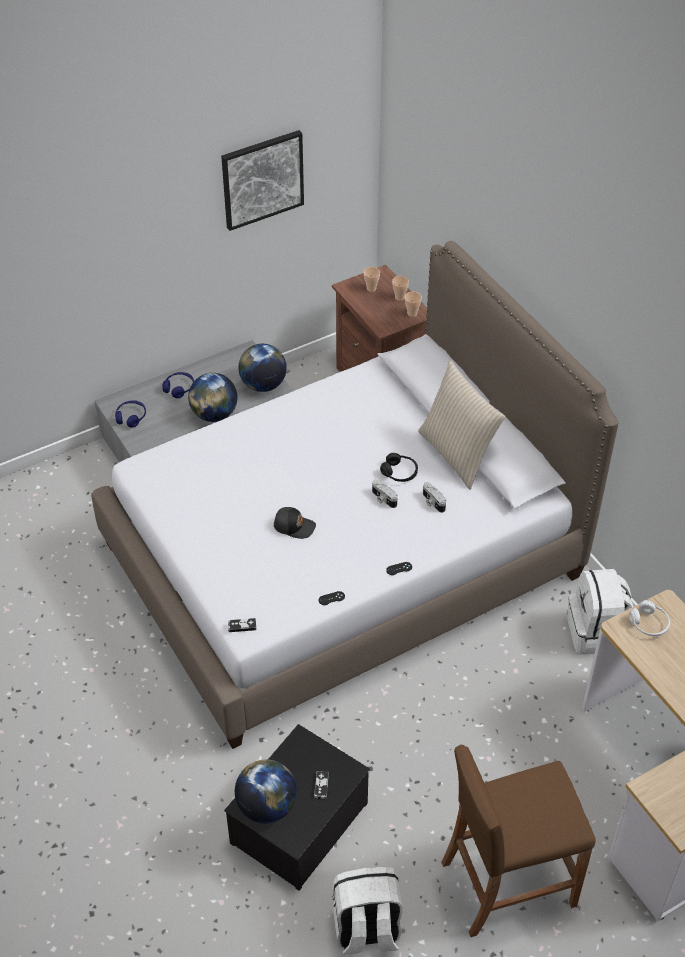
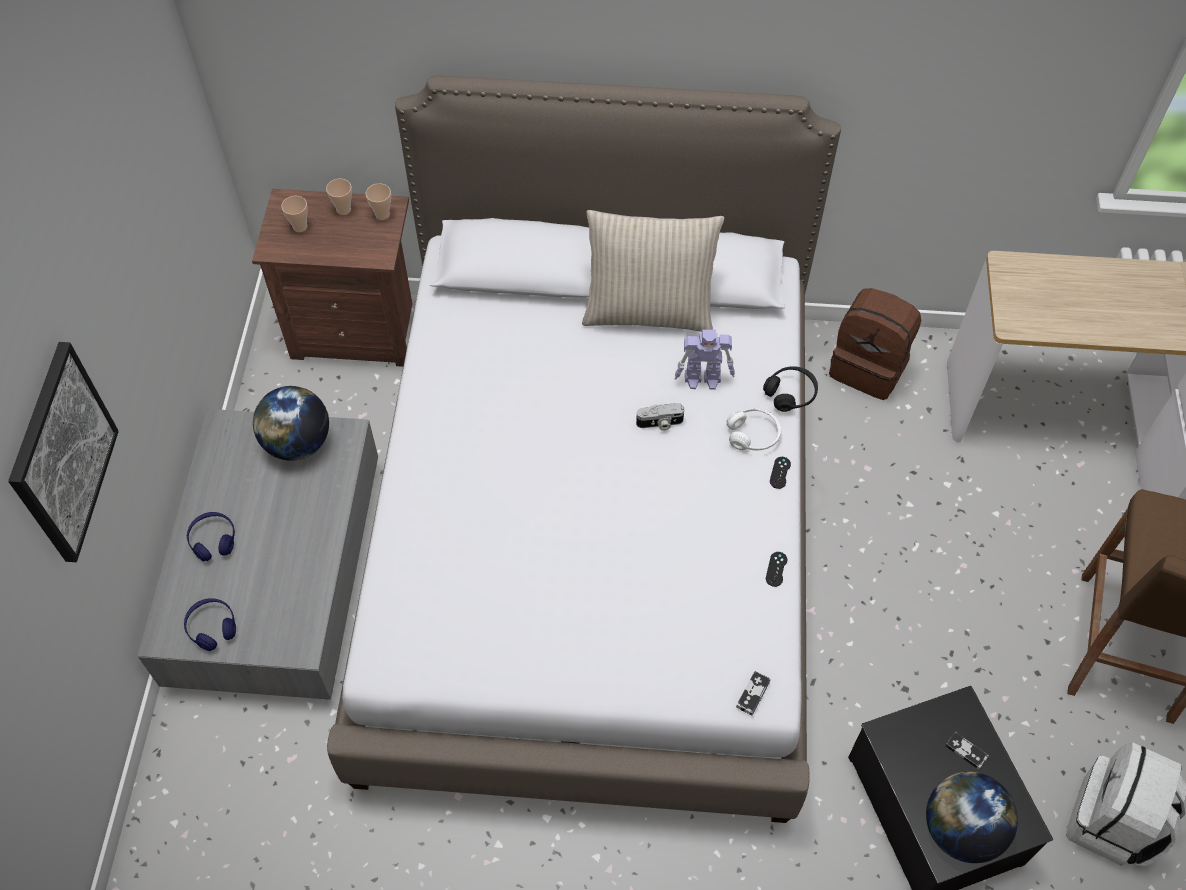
camera: 55 degrees left, 10 degrees up
(214, 414) = (298, 526): globe -> none
(262, 179) = (129, 183): picture -> picture (62, 453)
(294, 526) = (631, 541): black cap -> none
(399, 472) = (631, 382): black headphones -> black headphones (790, 394)
(432, 502) = (703, 379): camera -> toy robot
(596, 633) = (869, 367): white backpack -> brown backpack
(649, 624) = (1024, 297): white headphones -> white headphones (753, 435)

